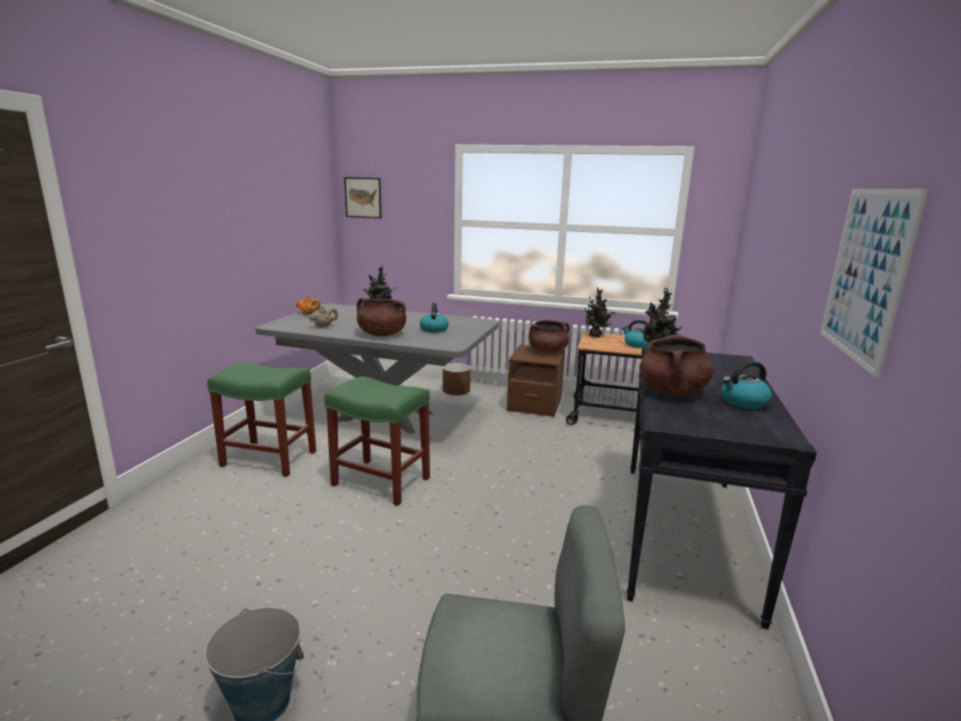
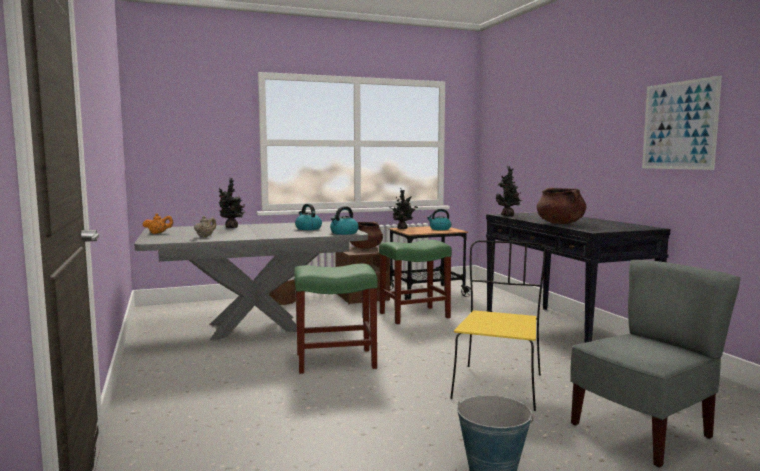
camera: 35 degrees left, 10 degrees down
(268, 458) = (200, 375): green stool -> green stool (413, 315)
(363, 197) = (158, 120): picture -> none
(381, 334) = (276, 234): brown cooking pot -> none
(467, 584) = (498, 386): none -> yellow chair
(743, 402) = (599, 222): kettle -> kettle (344, 233)

